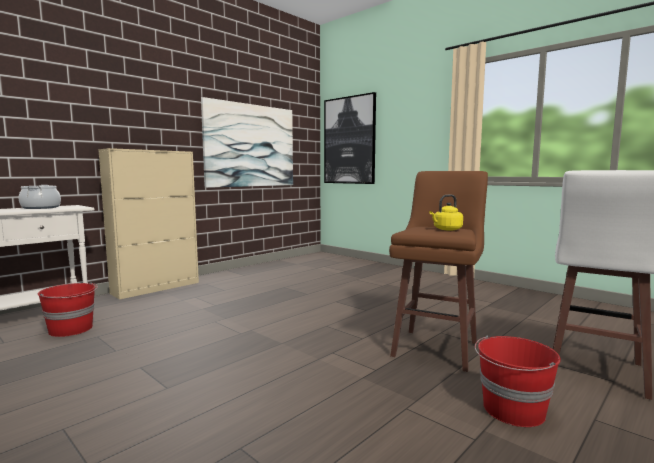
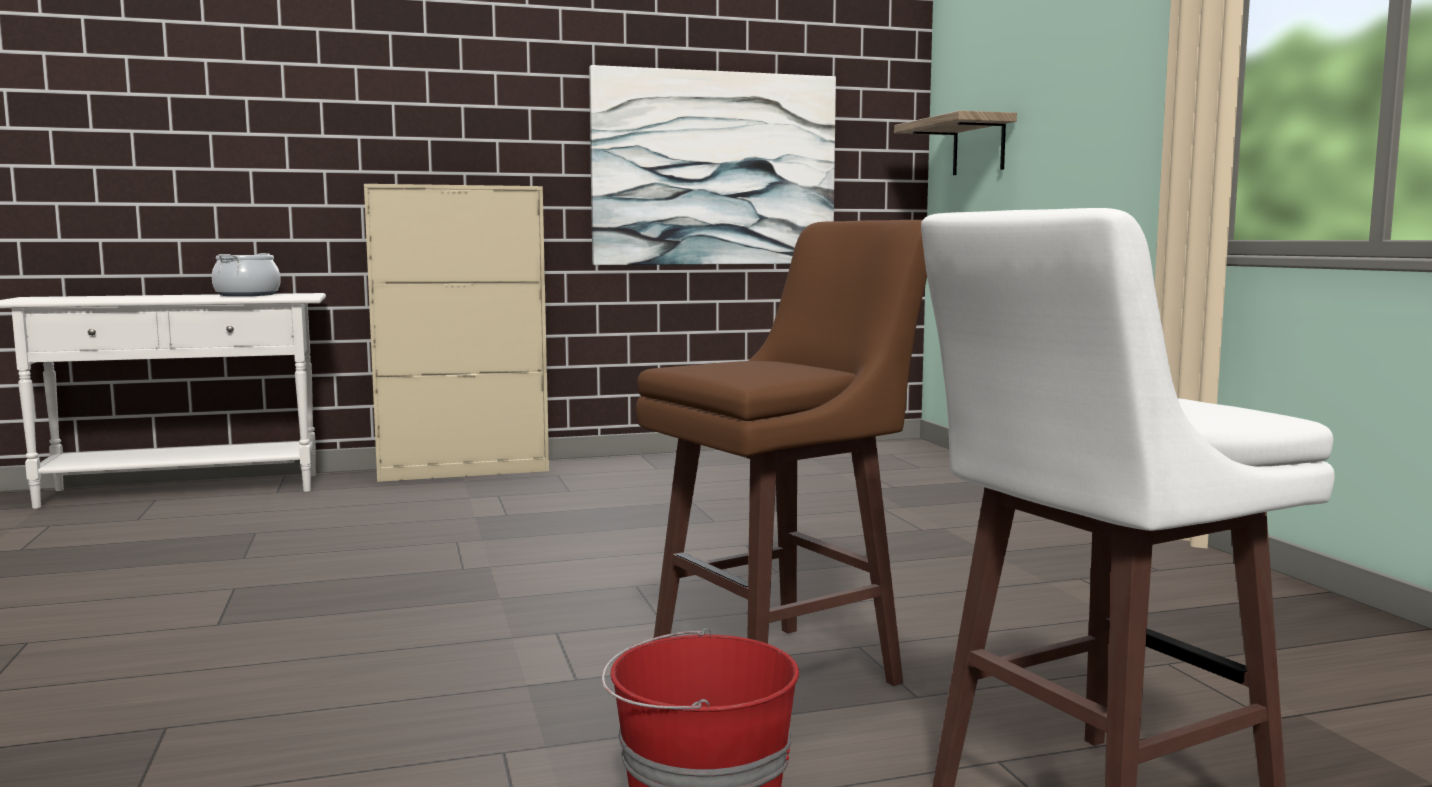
camera: 30 degrees right, 0 degrees up
(71, 329) = (240, 516): red bucket -> none
(349, 140) = (979, 146): picture -> shelf
(446, 229) = (764, 368): yellow kettle -> none

